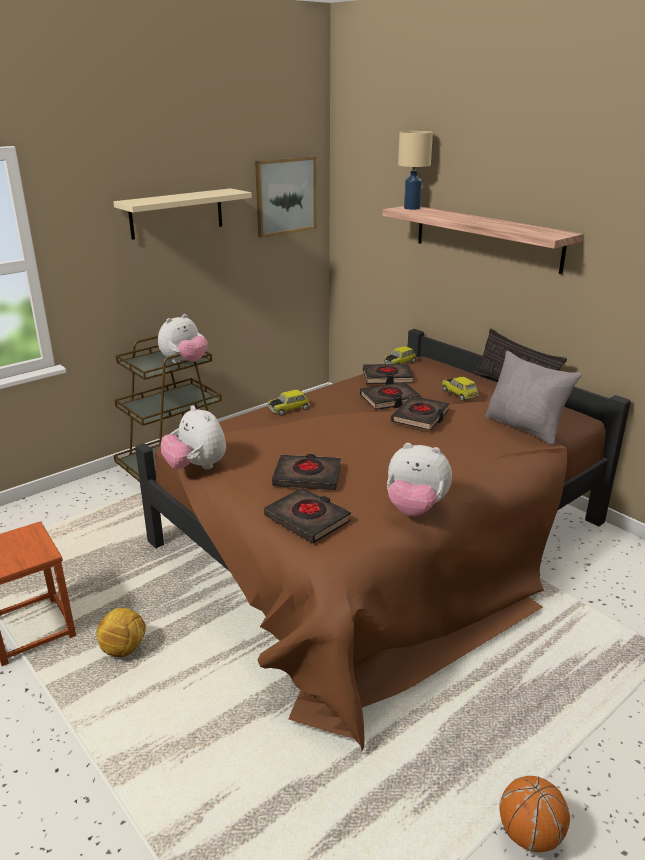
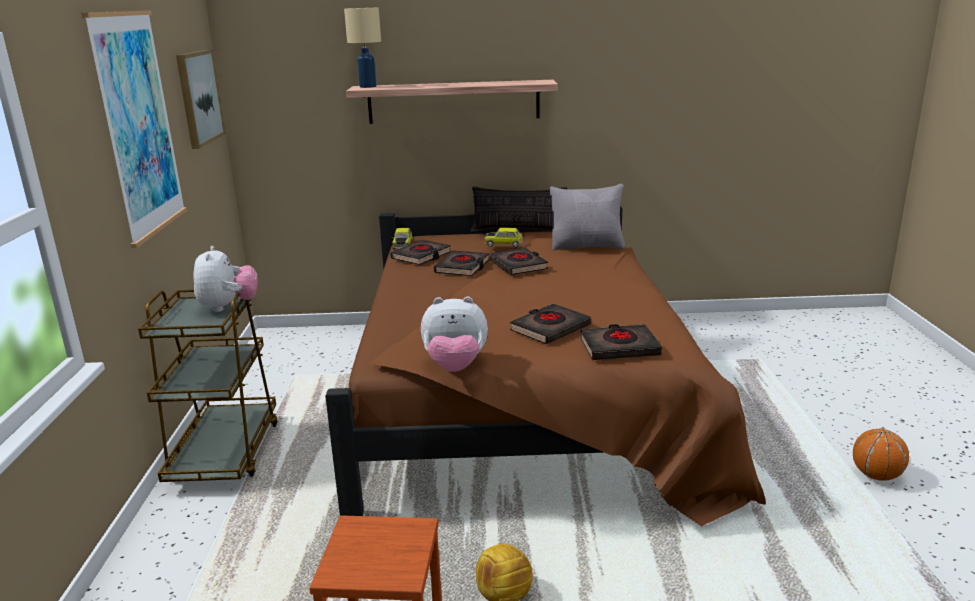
camera: 50 degrees left, 5 degrees down
(176, 213) = (138, 125): beige shelf -> picture
(289, 409) = (405, 303): toy car -> none
(415, 509) = (653, 310): plush toy -> none

